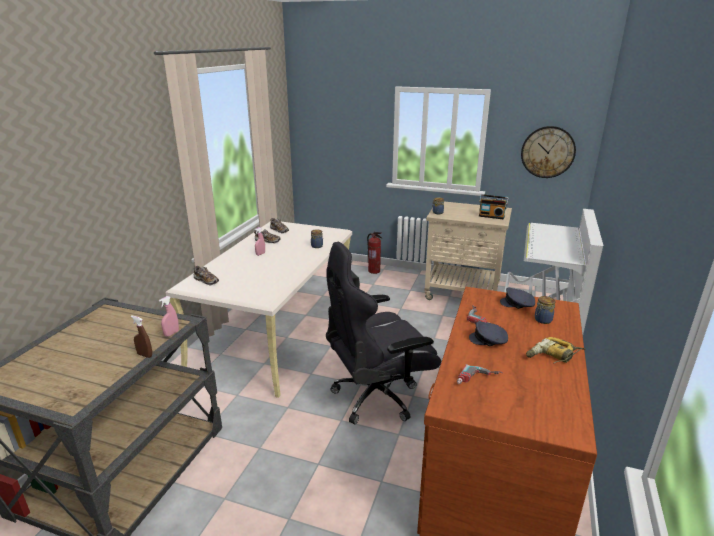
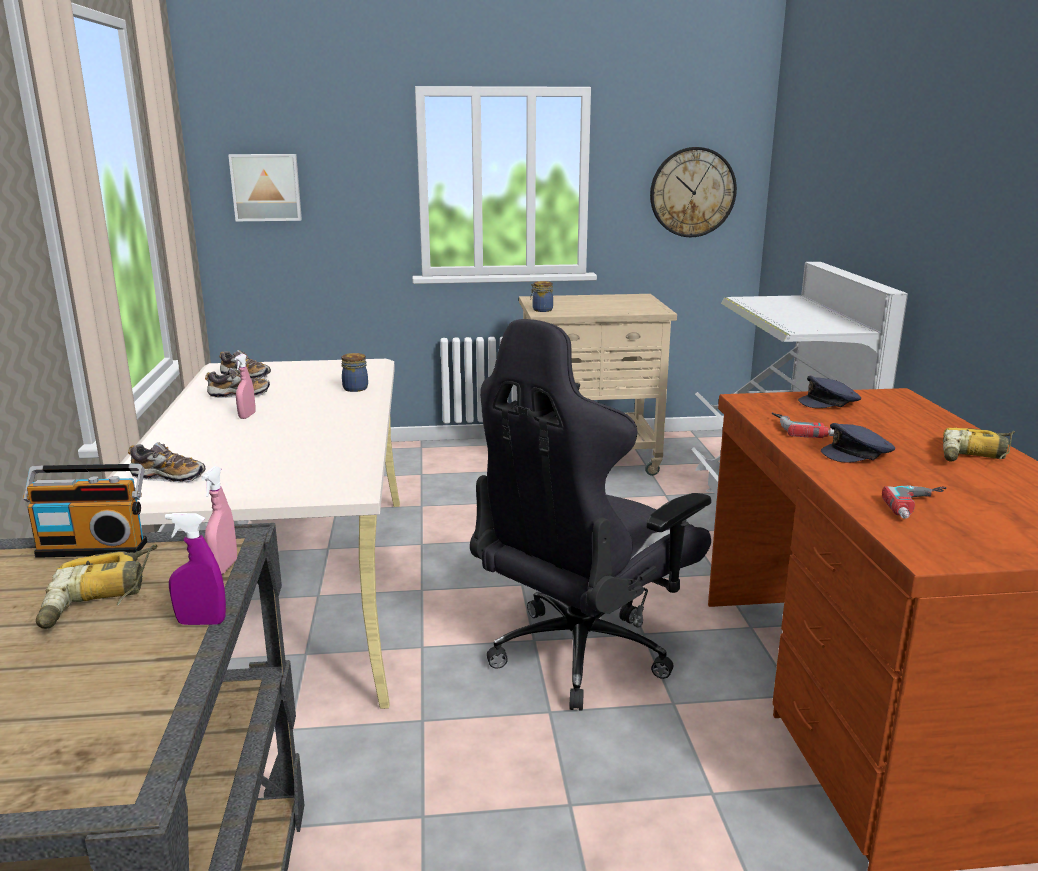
camera: 25 degrees left, 5 degrees down
(126, 336) = (101, 598): none -> power drill
(145, 355) = (201, 622): brown spray bottle -> purple spray bottle
(322, 133) = (266, 187): none -> picture
(374, 271) = (406, 453): fire extinguisher -> none
(491, 216) = (635, 305): radio -> radio (94, 547)
(542, 320) = (893, 416): jar -> none

